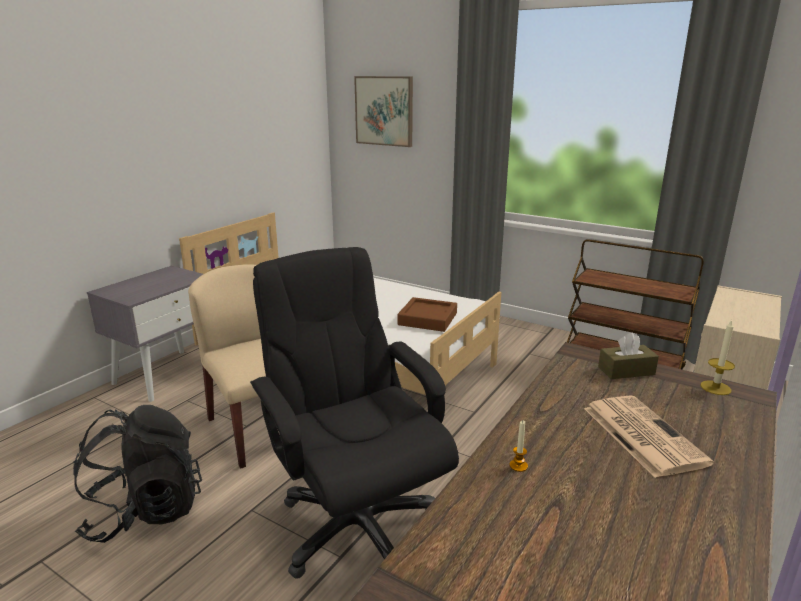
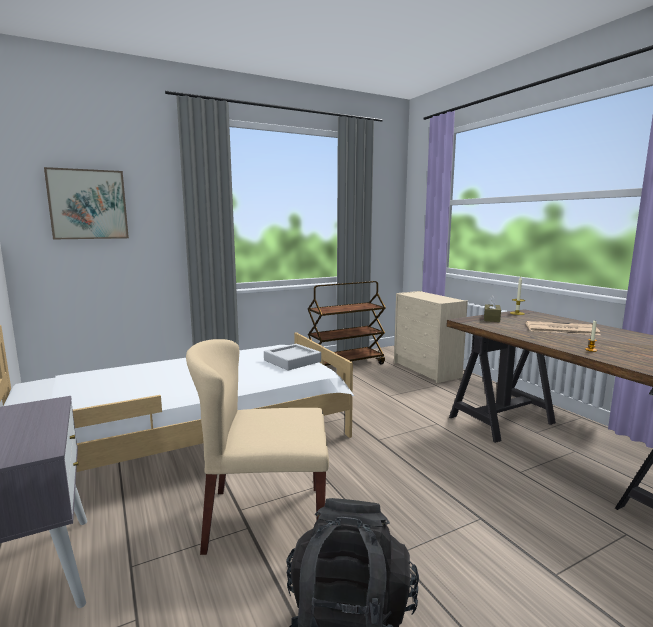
camera: 60 degrees left, 10 degrees down
(356, 525) = (447, 501): black office chair -> none
(427, 319) = (292, 361): brown tray -> grey tray

